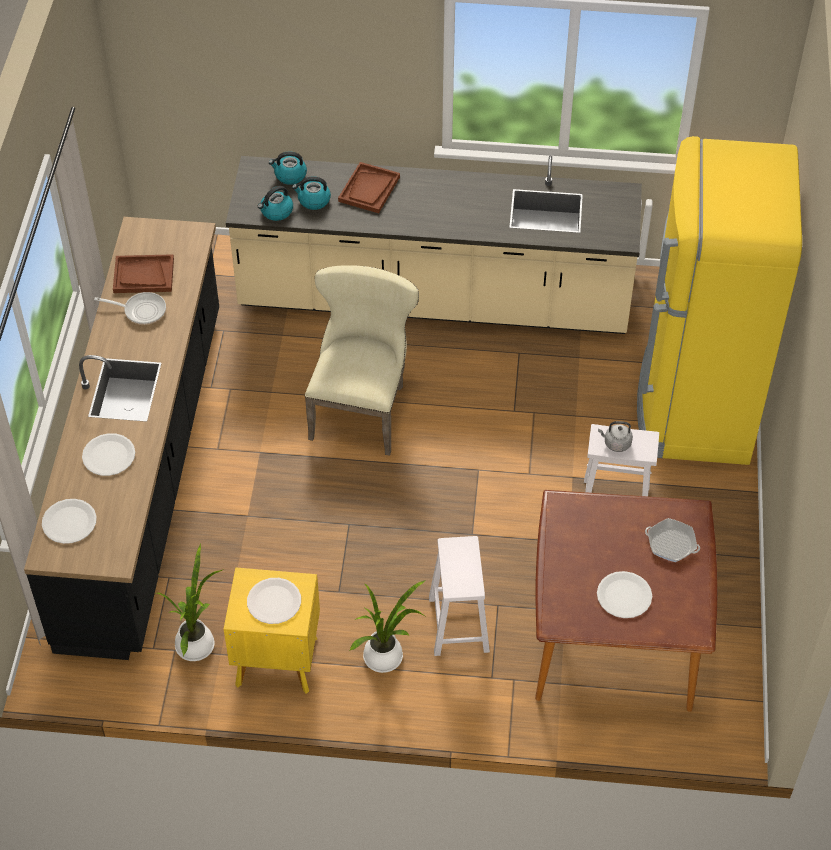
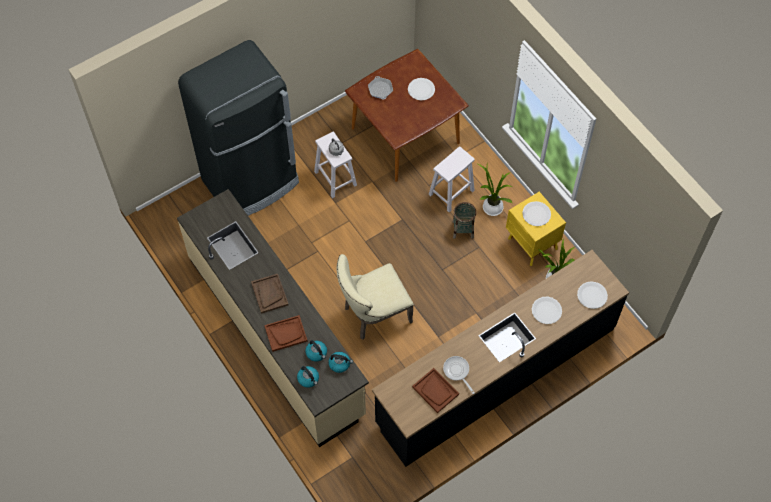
camera: 130 degrees left, 10 degrees up
(384, 593) = (463, 229): none -> basket
(439, 205) = (269, 294): none -> brown tray
(694, 407) = (251, 182): yellow fridge -> black fridge

